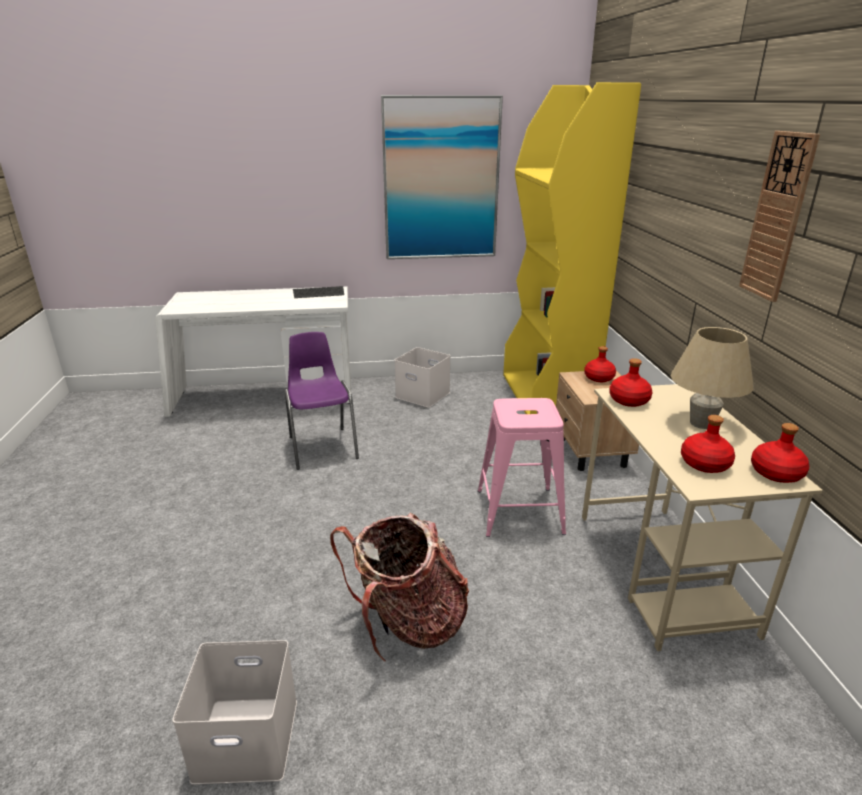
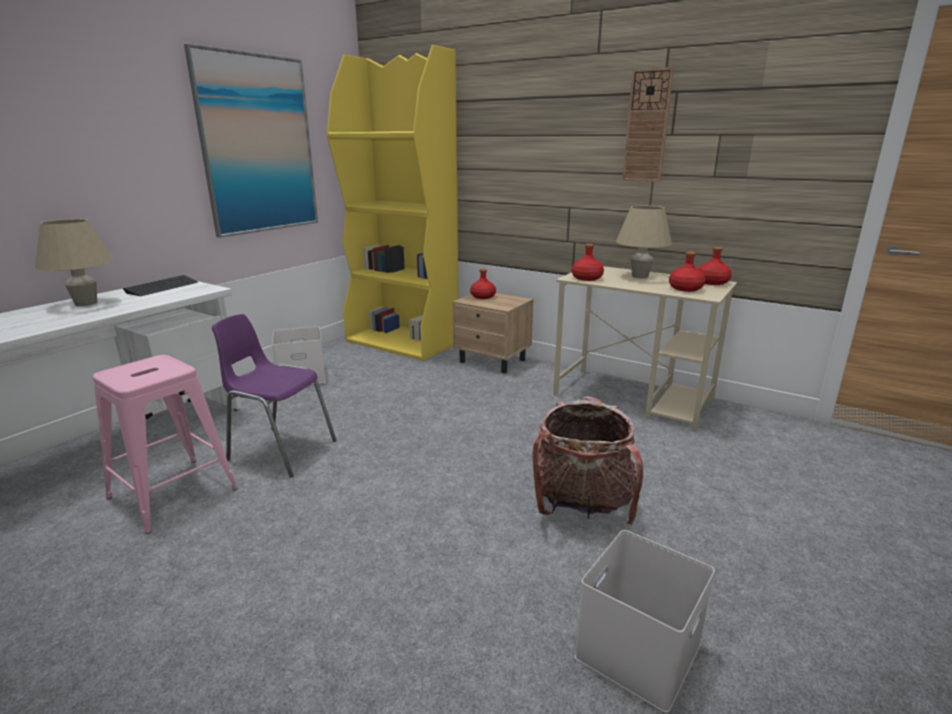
camera: 50 degrees left, 5 degrees down
(263, 295) = (86, 303): none -> beige table lamp
(519, 511) = (516, 410): pink stool -> pink stool (173, 493)

